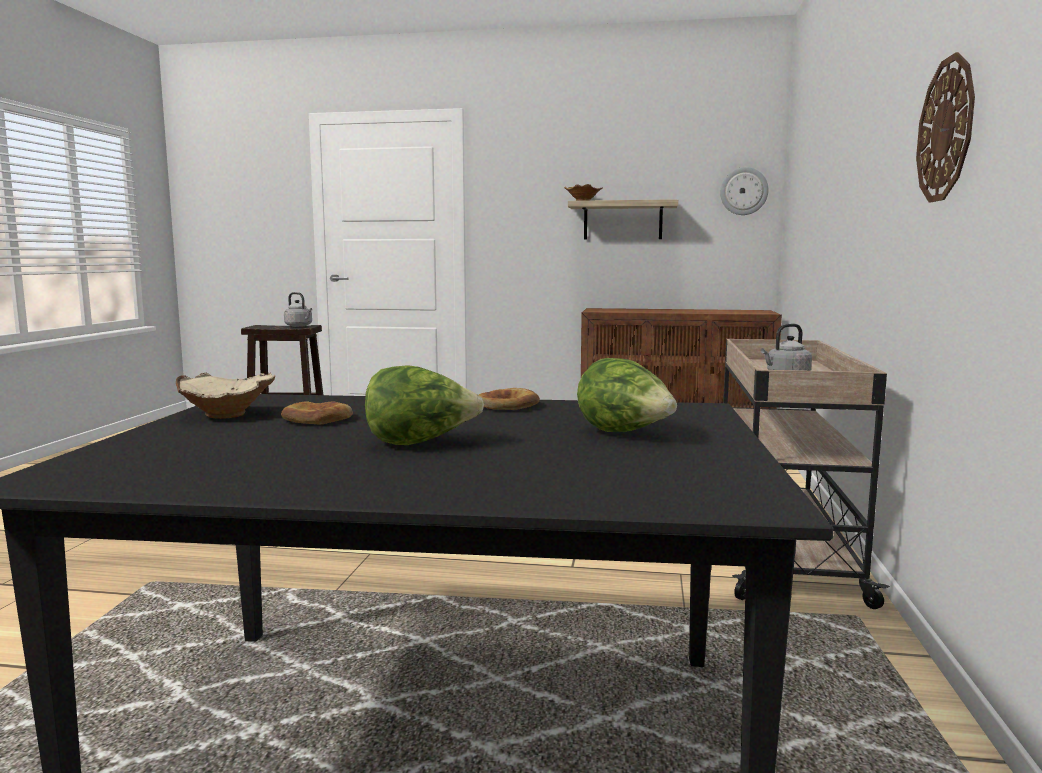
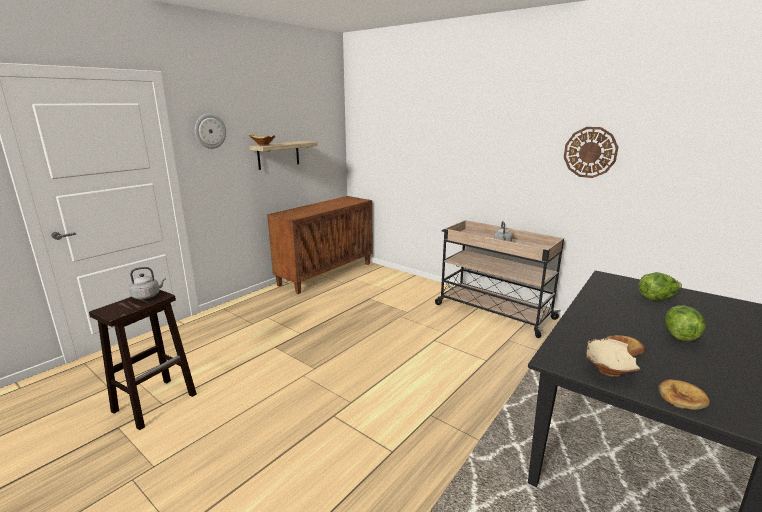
camera: 60 degrees left, 10 degrees up
(507, 405) = (594, 304): bread -> bread (682, 397)
(743, 191) = (331, 132): wall clock -> wall clock (210, 131)

